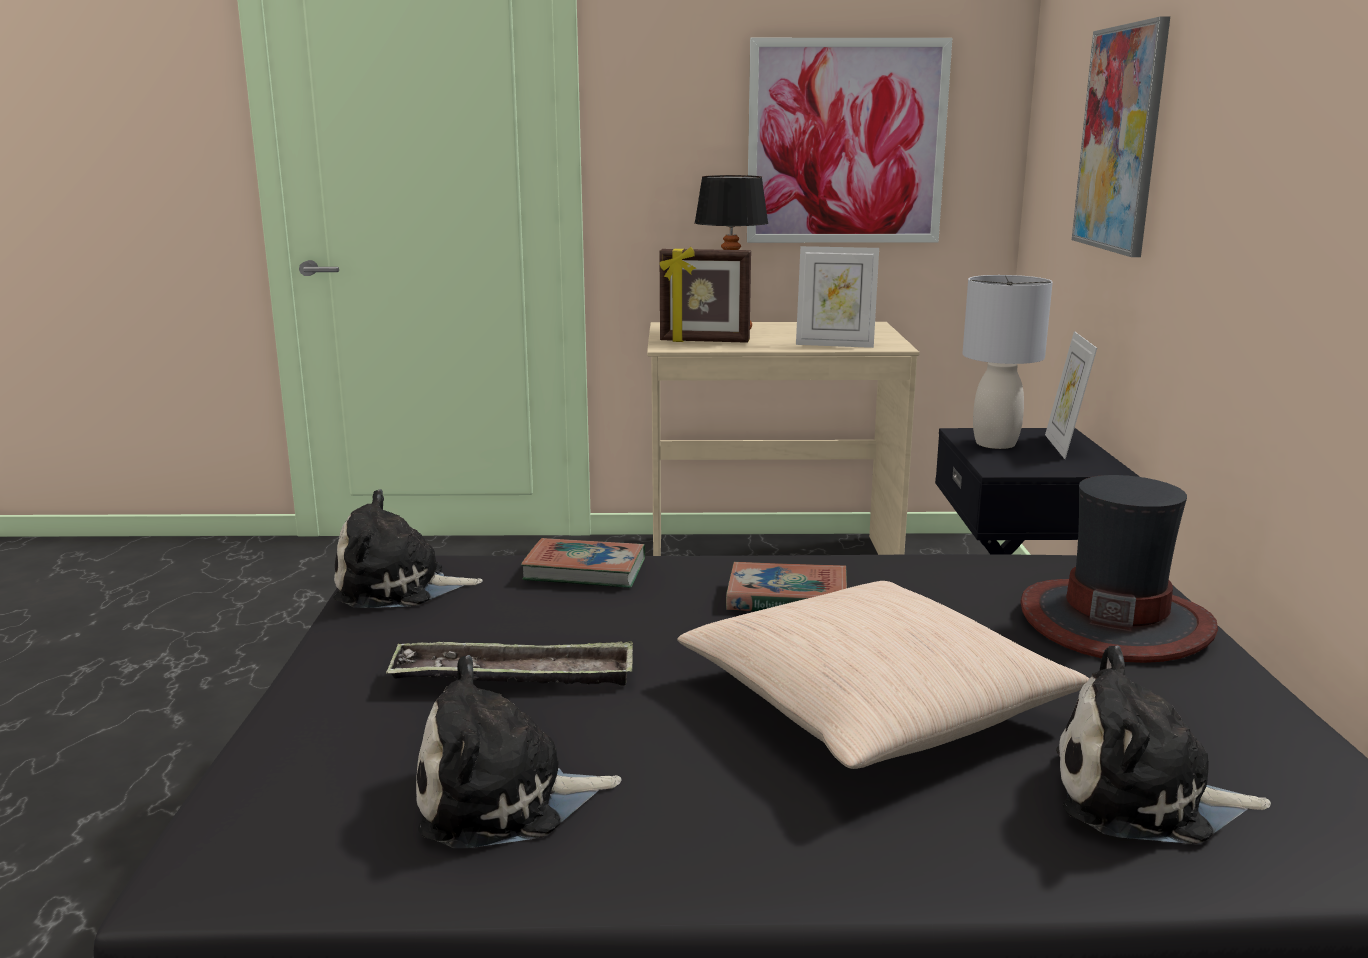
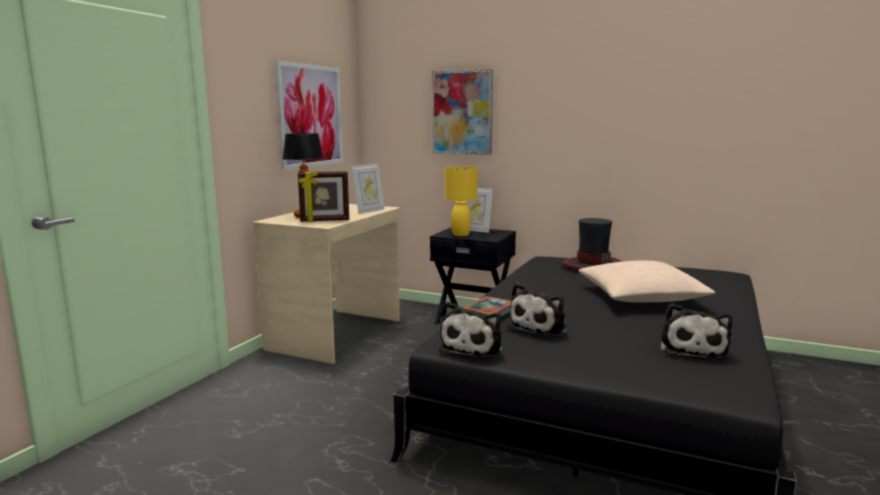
camera: 65 degrees left, 5 degrees down
(514, 676) = (596, 335): tray -> none
(704, 341) = (325, 221): picture frame -> picture frame turned 45 degrees clockwise
(787, 598) = (548, 291): book -> none
(994, 444) = (461, 234): grey table lamp -> yellow table lamp
(1143, 798) = (705, 284): plush toy -> plush toy (541, 327)

